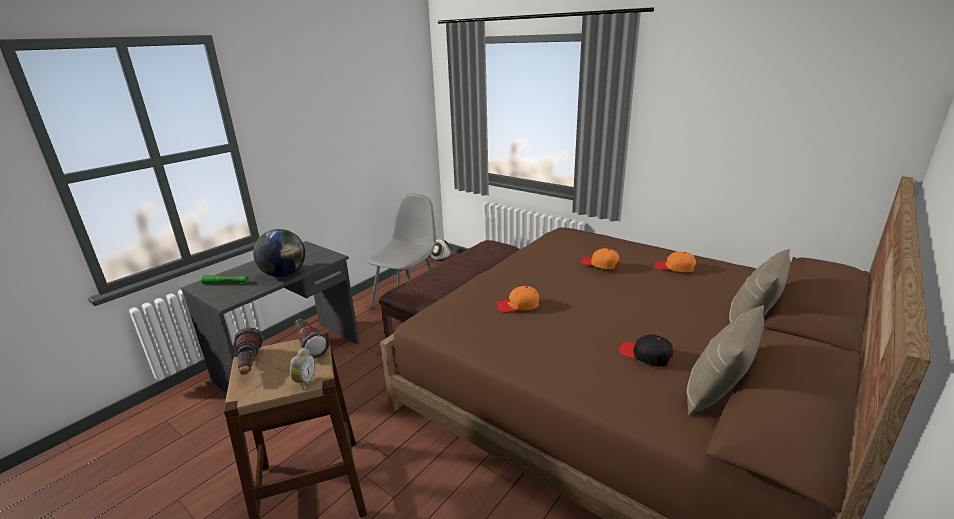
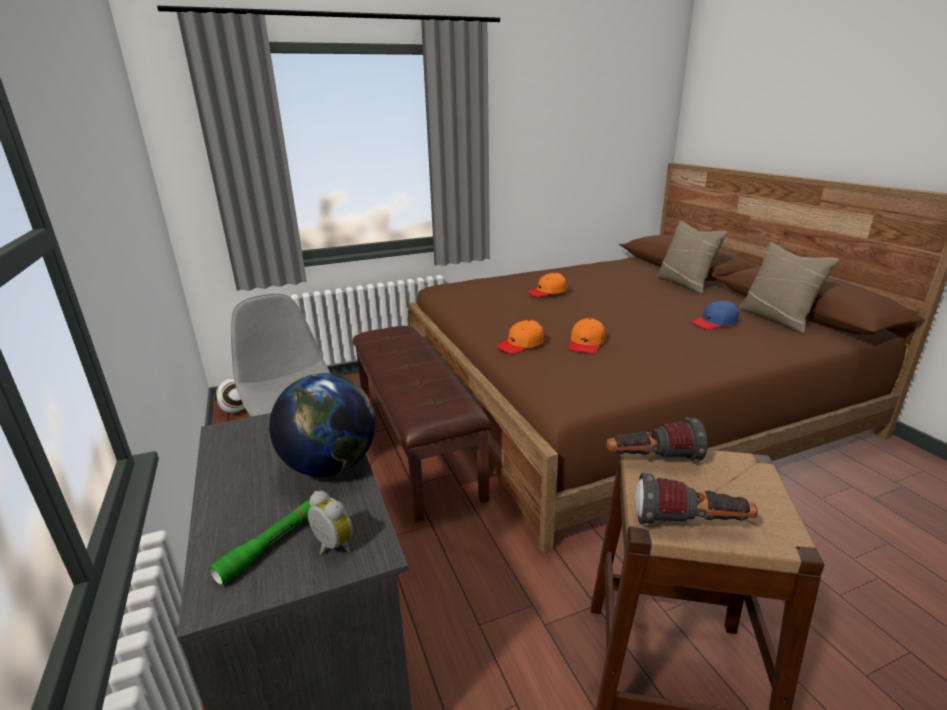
camera: 60 degrees left, 0 degrees up
(304, 382) = (757, 476): alarm clock -> alarm clock (331, 547)
(645, 355) = (714, 323): black cap -> blue cap
(674, 267) = (579, 276): orange cap -> orange cap (520, 344)

